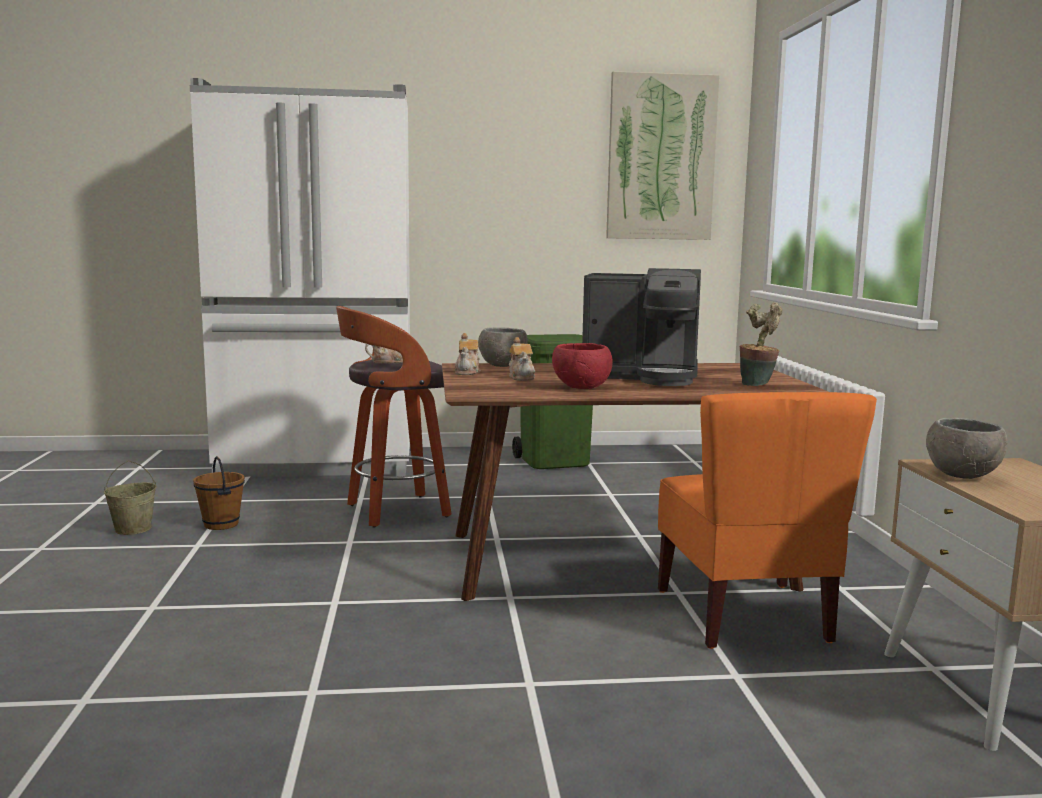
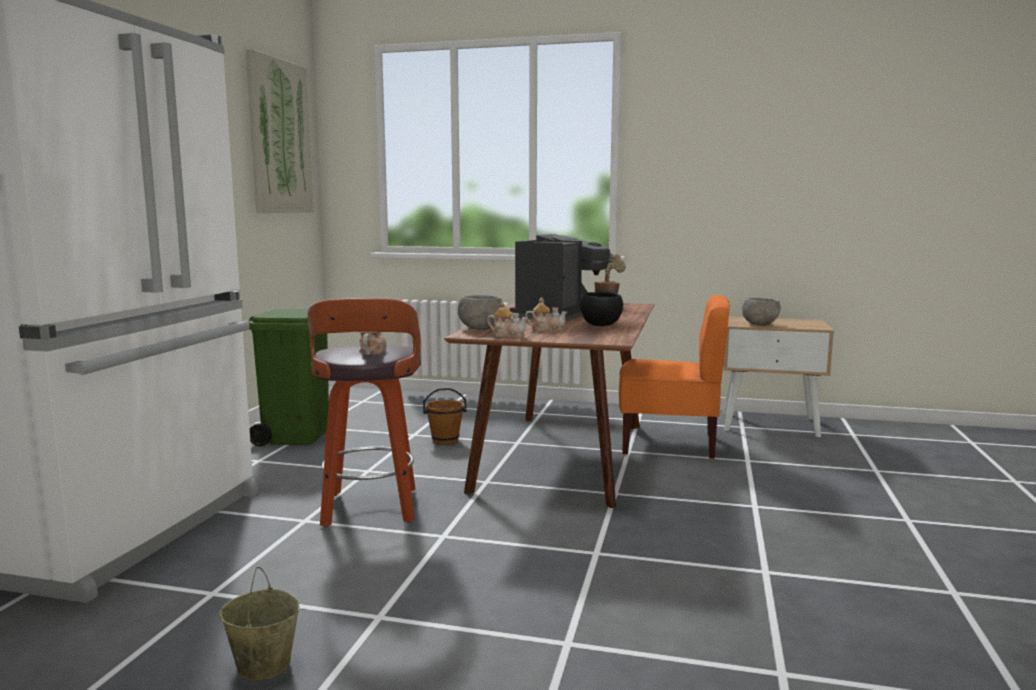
camera: 70 degrees left, 0 degrees up
(222, 524) = (314, 600): brown bucket -> brown bucket (445, 440)
(582, 388) = (601, 325): red bowl -> black bowl

